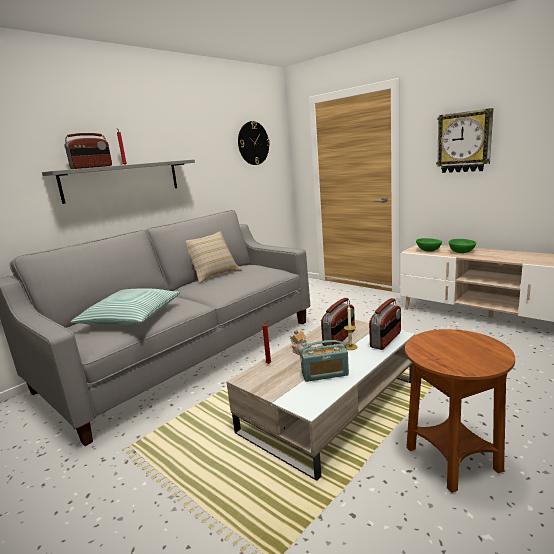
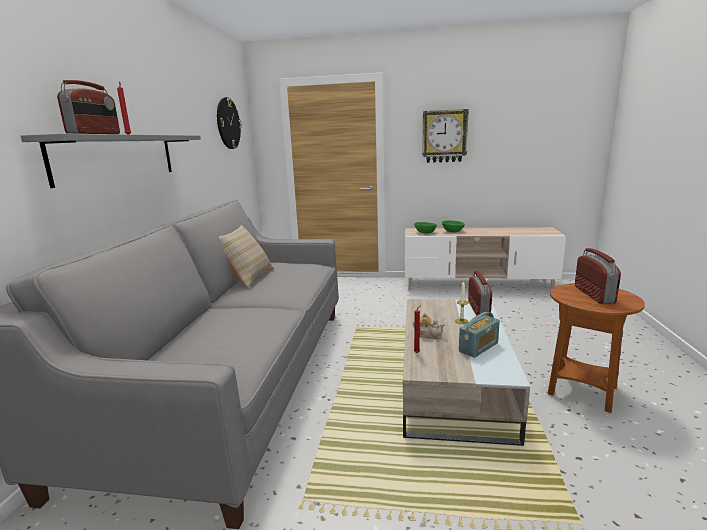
camera: 35 degrees left, 0 degrees up
(131, 317) = (227, 339): pillow -> none
(339, 338) = (441, 316): radio -> radio (594, 295)

